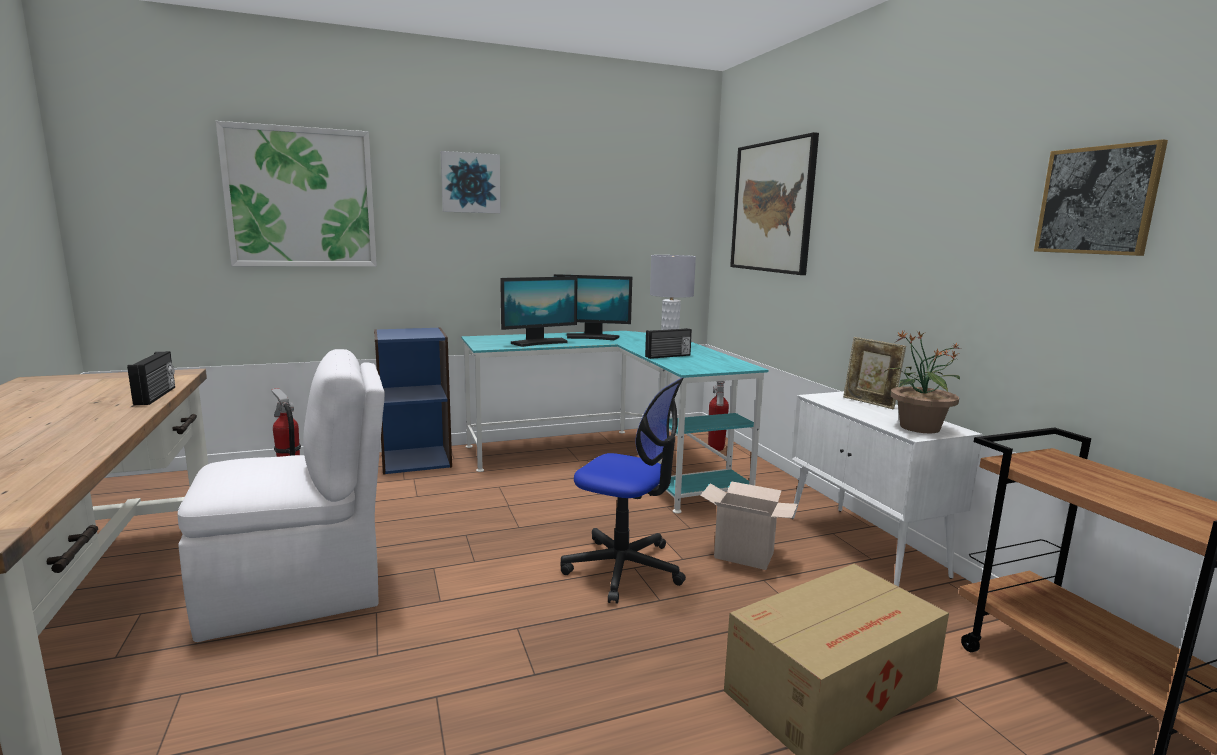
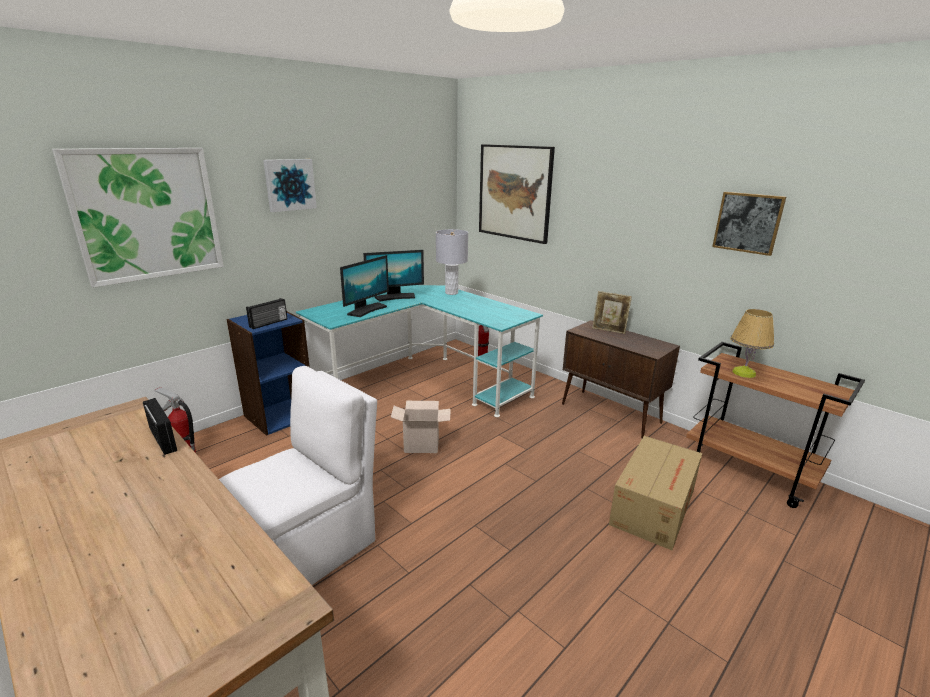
camera: 25 degrees left, 10 degrees up
(624, 568) = (500, 466): office chair -> none
(668, 356) = (471, 311): radio -> radio (269, 323)
(746, 555) = (557, 437): cardboard box -> cardboard box (422, 445)
(865, 546) = (611, 414): white cabinet -> brown cabinet
(918, 428) = (649, 347): potted plant -> none
(1067, 476) = (743, 373): none -> table lamp

